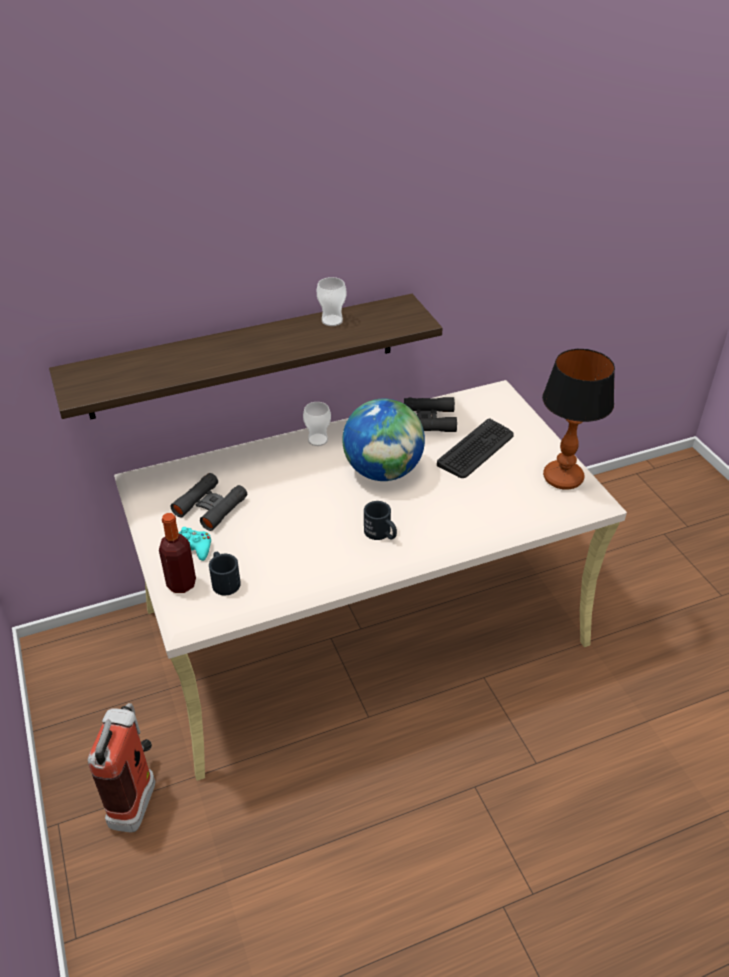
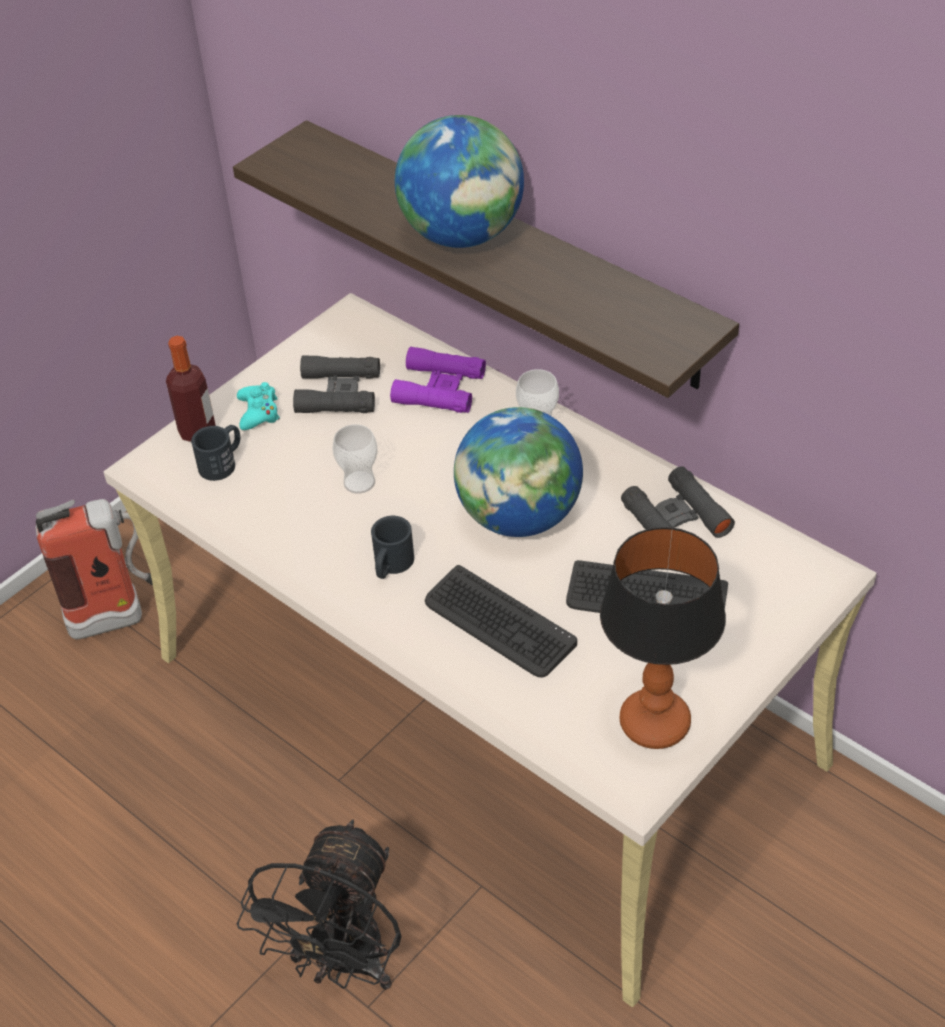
camera: 65 degrees right, 5 degrees up
(245, 347) = (462, 235): none -> globe
(249, 465) = (439, 388): none -> purple binoculars
(332, 320) = (590, 278): cup -> cup (359, 482)
(457, 507) = (498, 623): none -> keyboard
(502, 764) = (343, 964): none -> black fan

